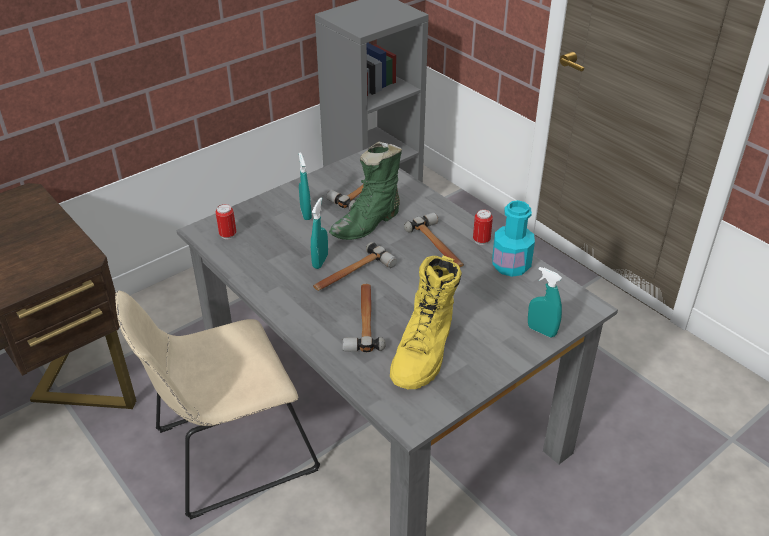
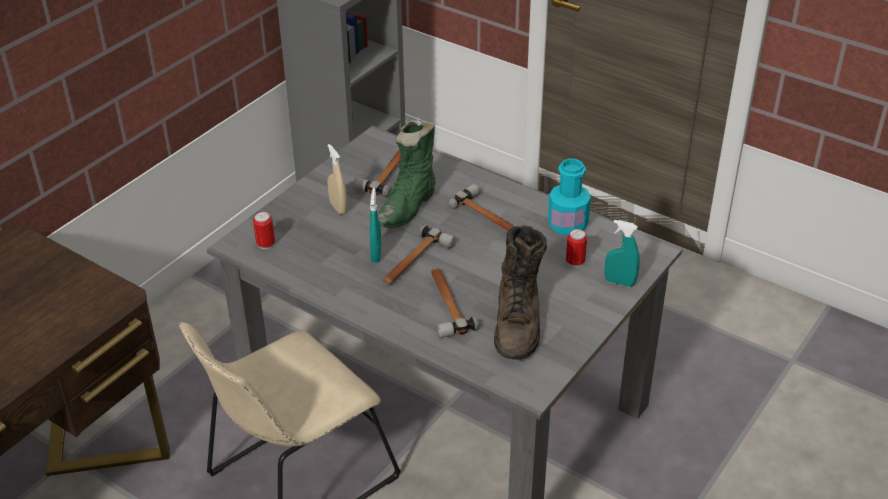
camera: 15 degrees left, 0 degrees up
(306, 214) = (338, 208): turquoise spray bottle -> beige spray bottle
(425, 352) = (518, 323): yellow boot -> brown boot
(481, 240) = (529, 204): can -> can (575, 262)

